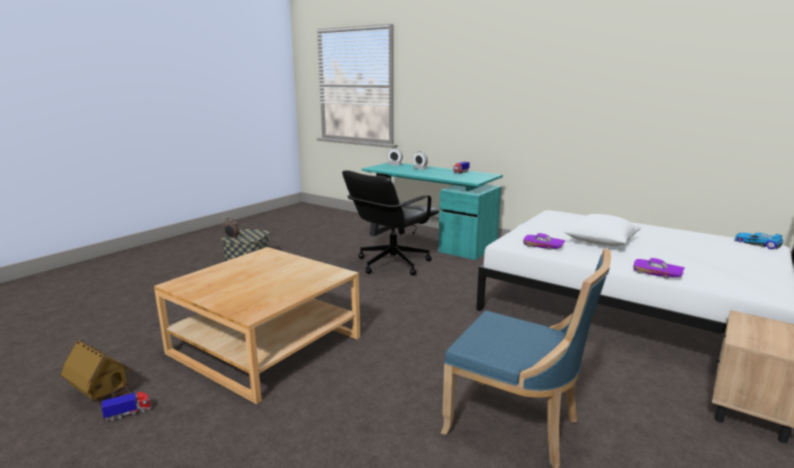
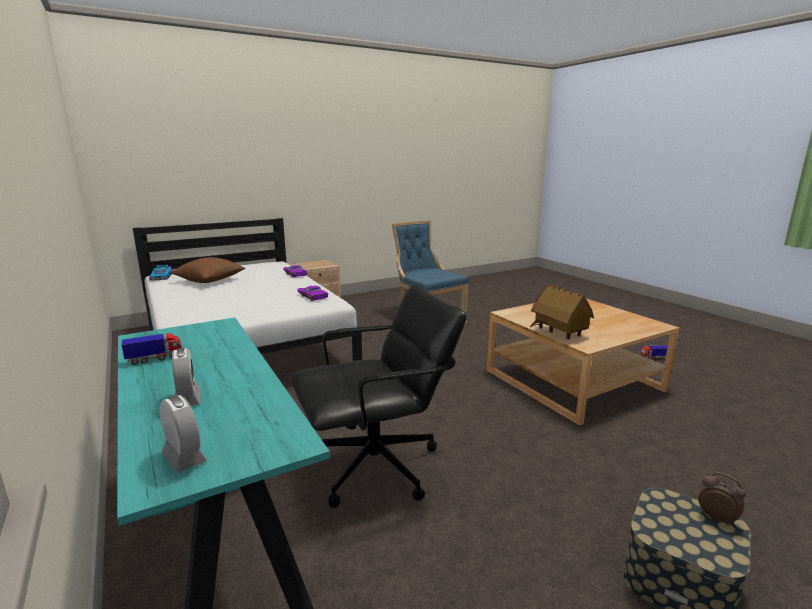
camera: 155 degrees left, 0 degrees up
(101, 394) = (689, 371): toy house -> toy house (559, 333)
(600, 242) = (258, 293): white pillow -> none
(697, 248) = (210, 280): none -> brown pillow

